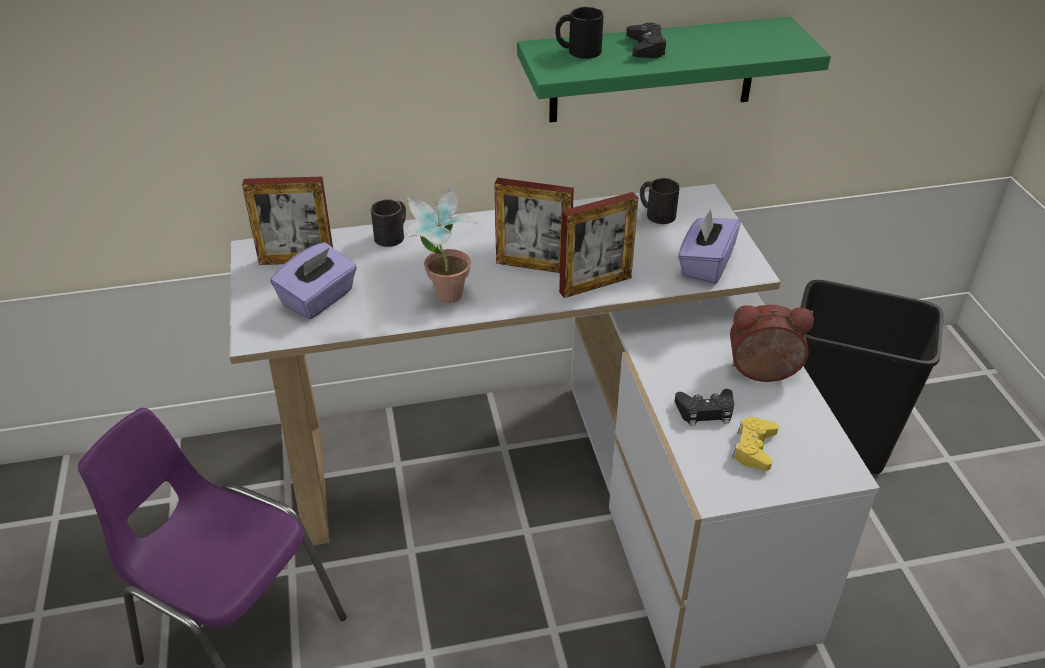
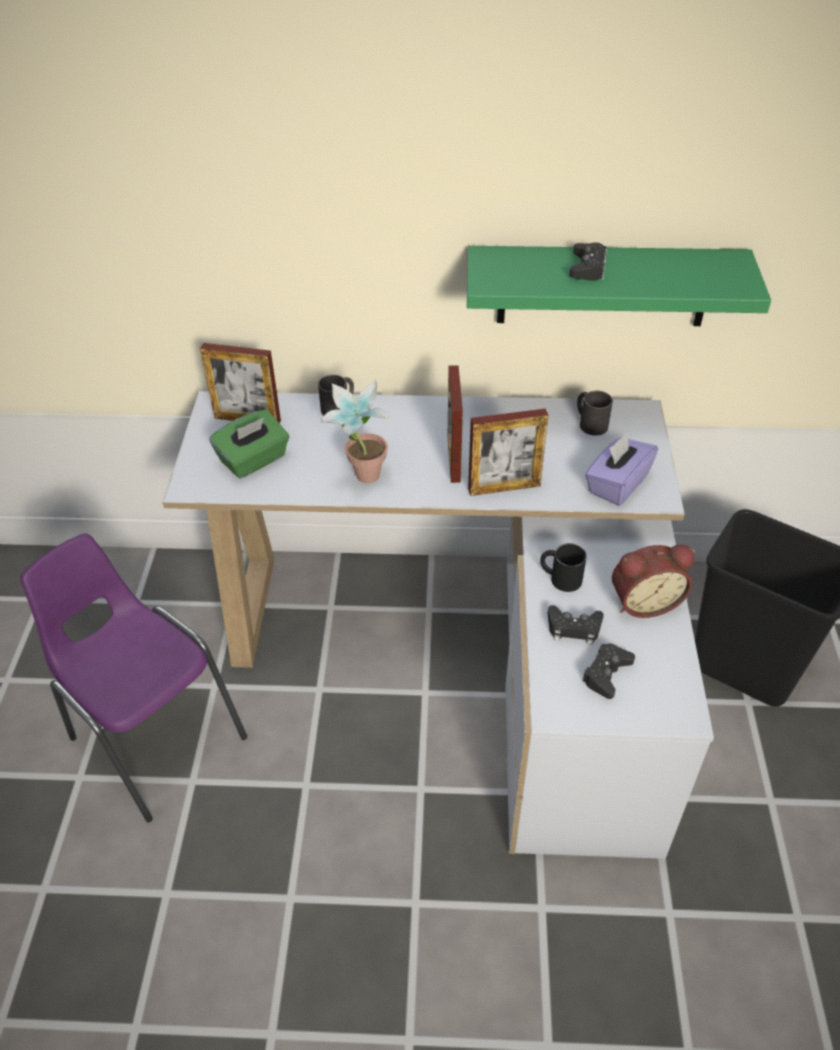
camera: 15 degrees right, 5 degrees up
(319, 299) = (254, 460): purple tissue box -> green tissue box
(533, 265) = (453, 458): picture frame -> picture frame turned 60 degrees clockwise
(578, 50) = (520, 263): black mug -> black mug (560, 577)
(754, 448) = (606, 674): yellow game controller -> black game controller
(763, 373) = (644, 601): alarm clock -> alarm clock turned 150 degrees clockwise

